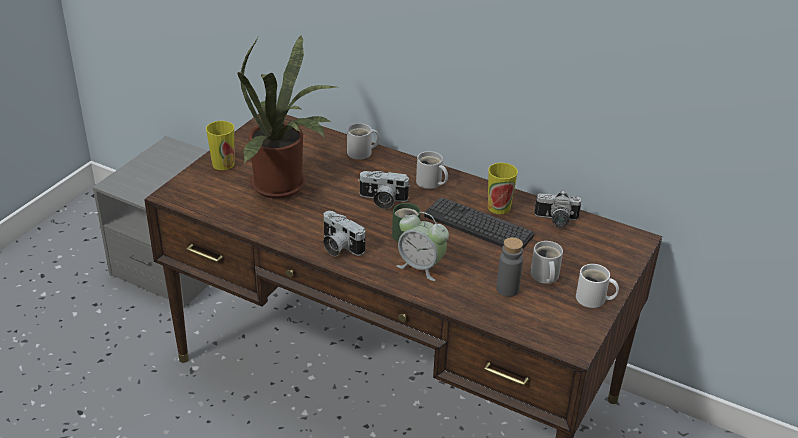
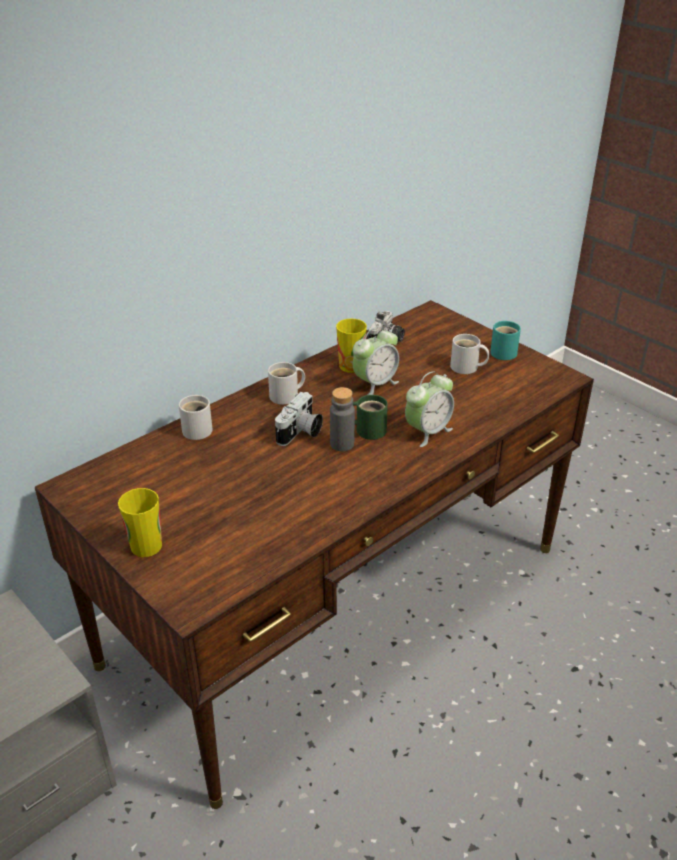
camera: 70 degrees left, 0 degrees up
(284, 186) = (231, 500): potted plant -> none
(339, 246) = (371, 479): camera -> none
(478, 226) = (375, 384): keyboard -> alarm clock
(507, 289) = (479, 391): grey bottle -> grey bottle (342, 444)
(593, 299) = (506, 352): white mug -> turquoise mug

